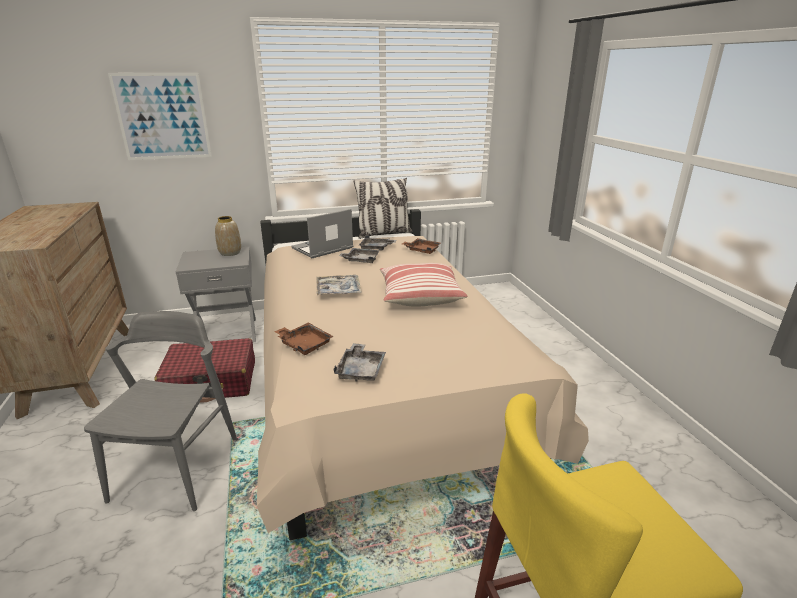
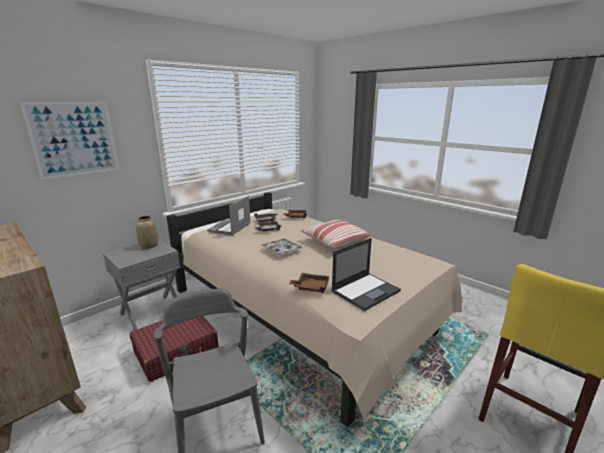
camera: 30 degrees left, 5 degrees down
(361, 370) = (366, 291): grey tray -> laptop
(383, 234) = (254, 211): pillow -> none

